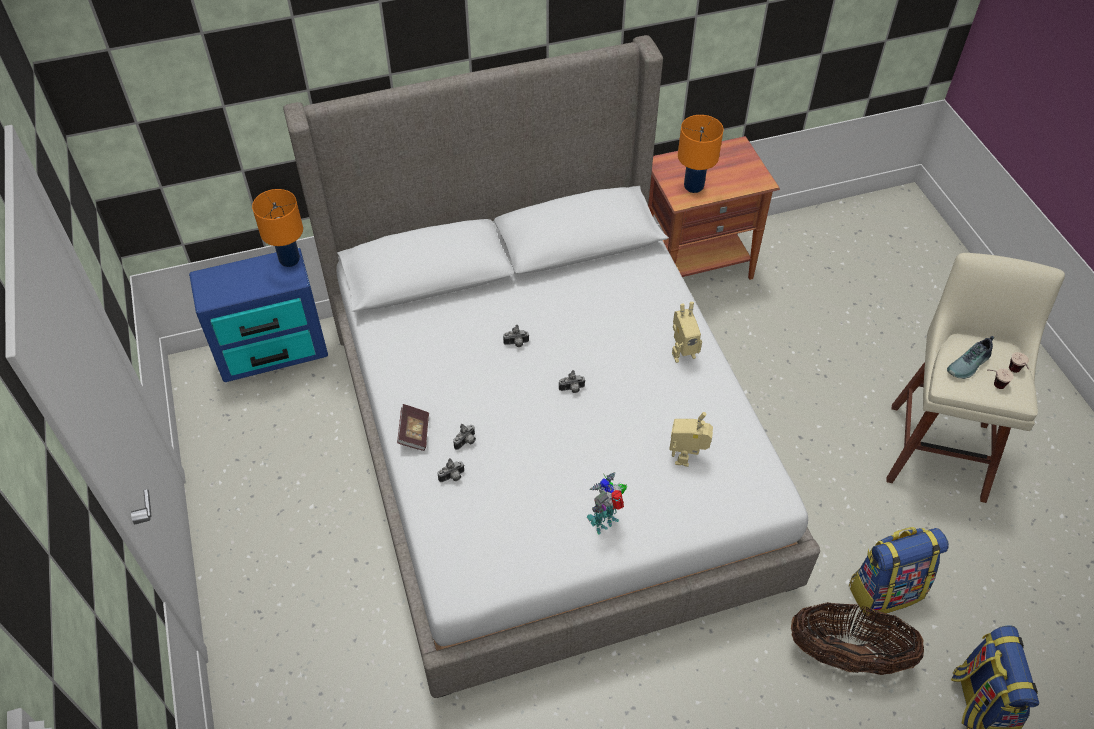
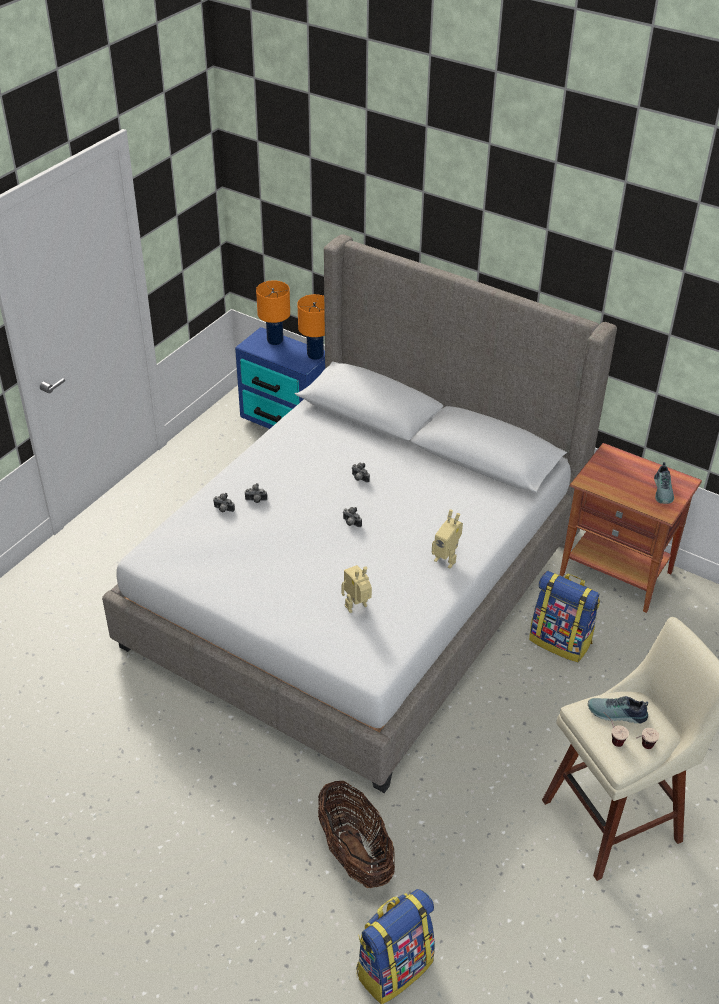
camera: 50 degrees right, 10 degrees down
(414, 433) = (239, 476): book -> none
(605, 521) = (261, 595): toy robot -> none
(692, 186) = (607, 480): orange table lamp -> orange table lamp (275, 340)
(737, 165) = (663, 491): none -> shoe
(885, 590) = (438, 850): backpack -> backpack (561, 641)

